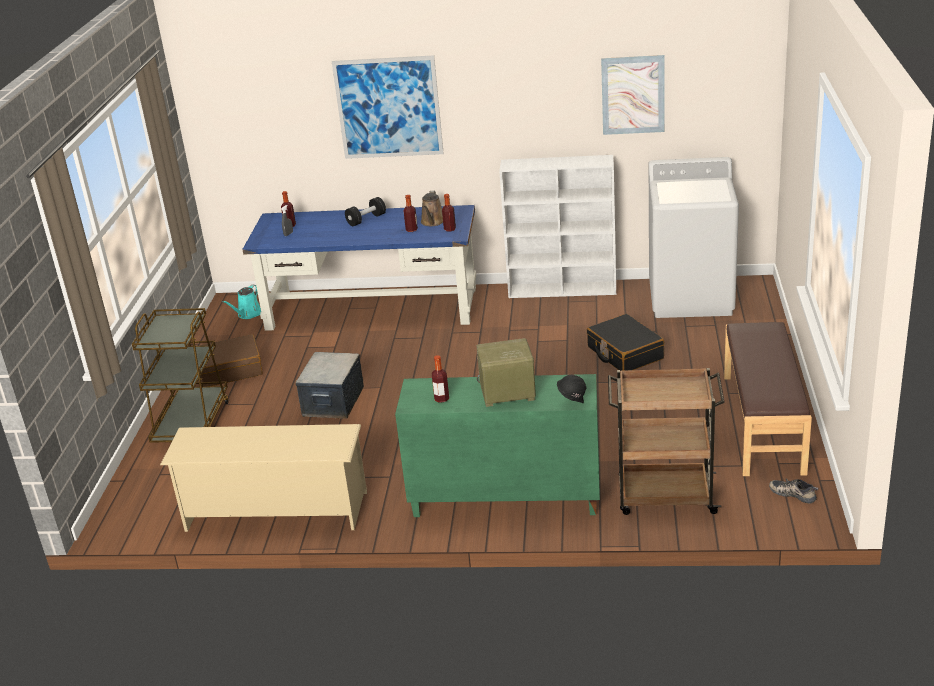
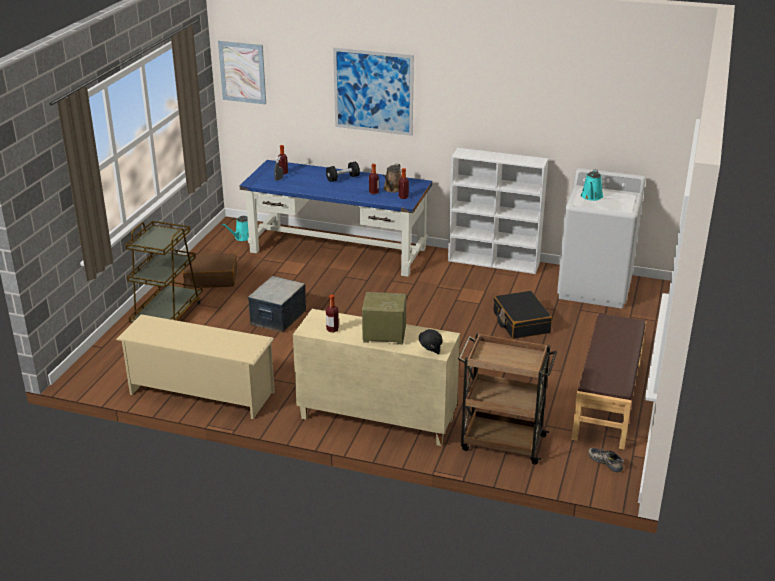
camera: 10 degrees right, 0 degrees up
(504, 499) = (375, 419): green cabinet -> beige cabinet
(633, 95) = (570, 112): picture -> picture (242, 72)
(677, 190) = (591, 197): none -> turquoise watering can

